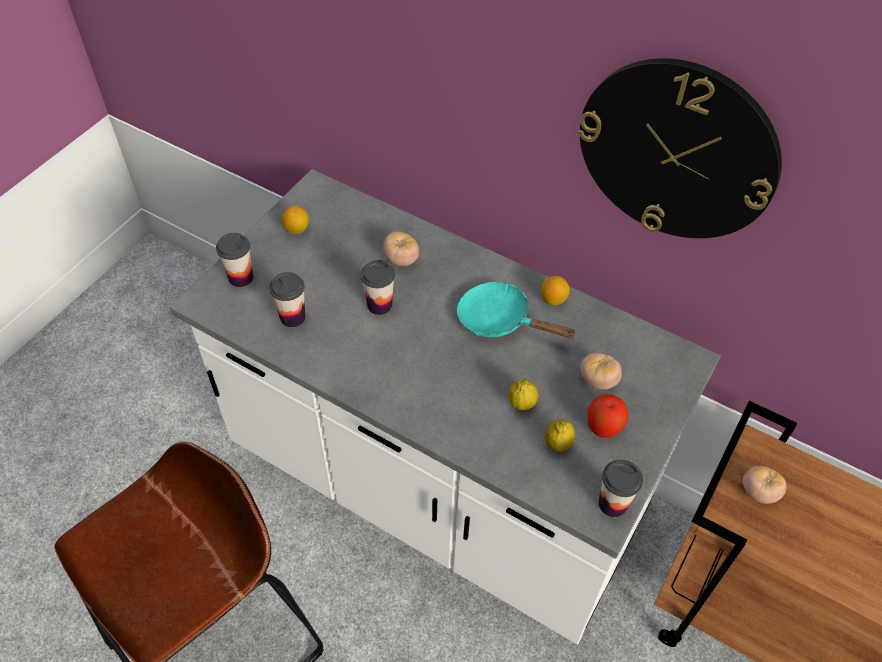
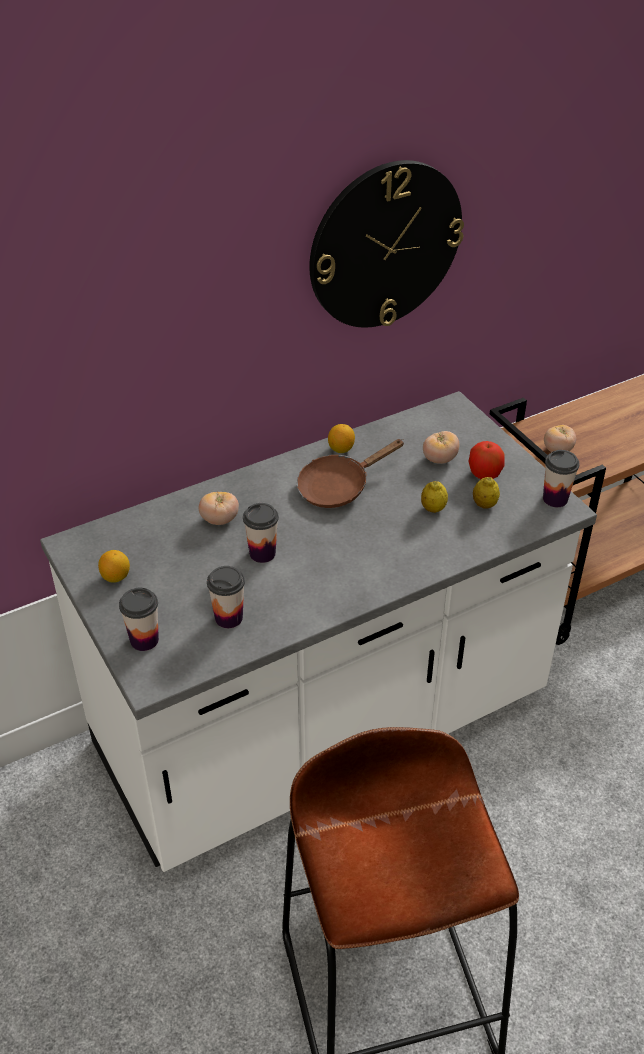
camera: 60 degrees left, 10 degrees down
(500, 320) = (339, 487): turquoise frying pan -> brown frying pan

